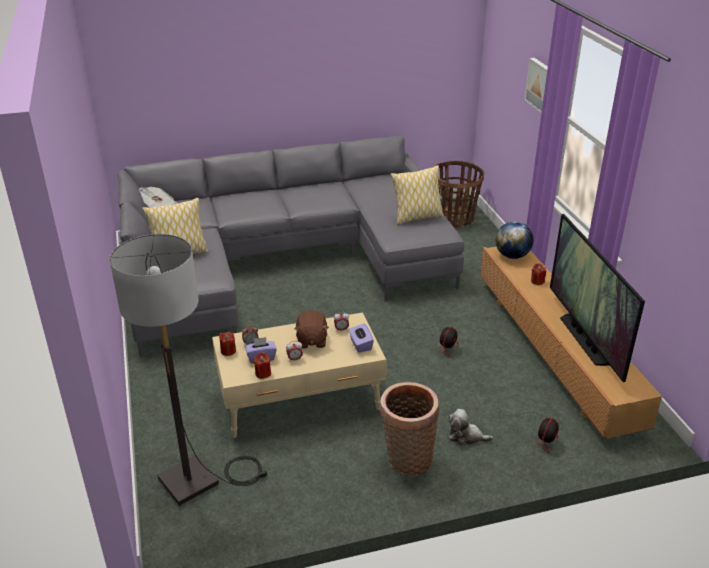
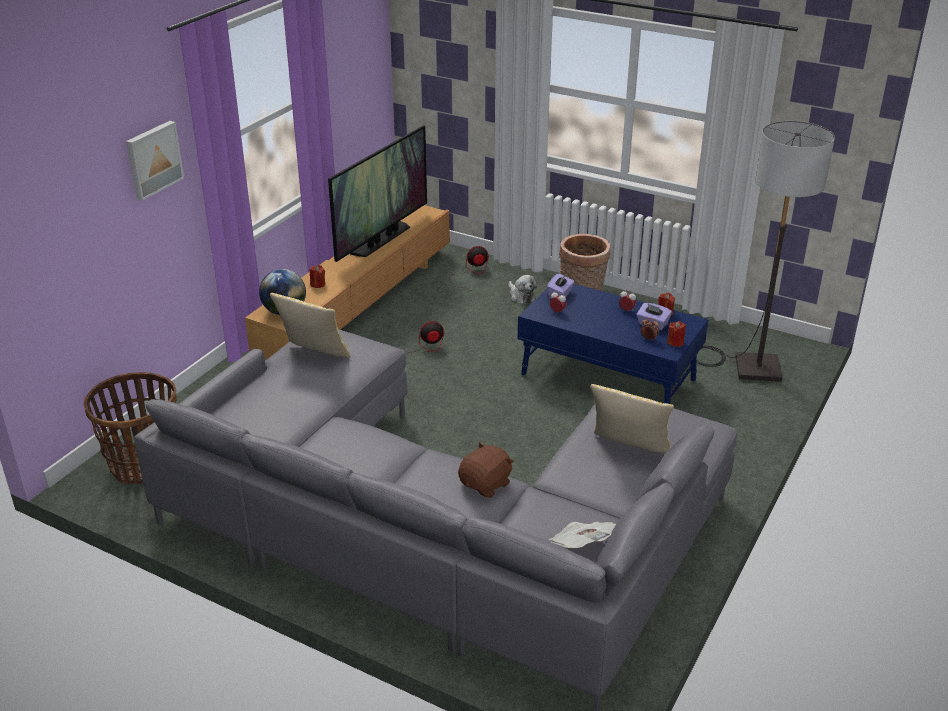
camera: 135 degrees left, 0 degrees up
(301, 399) = (607, 377): beige coffee table -> blue coffee table
(311, 340) = (594, 316): brown plush toy -> brown plush toy (486, 484)

